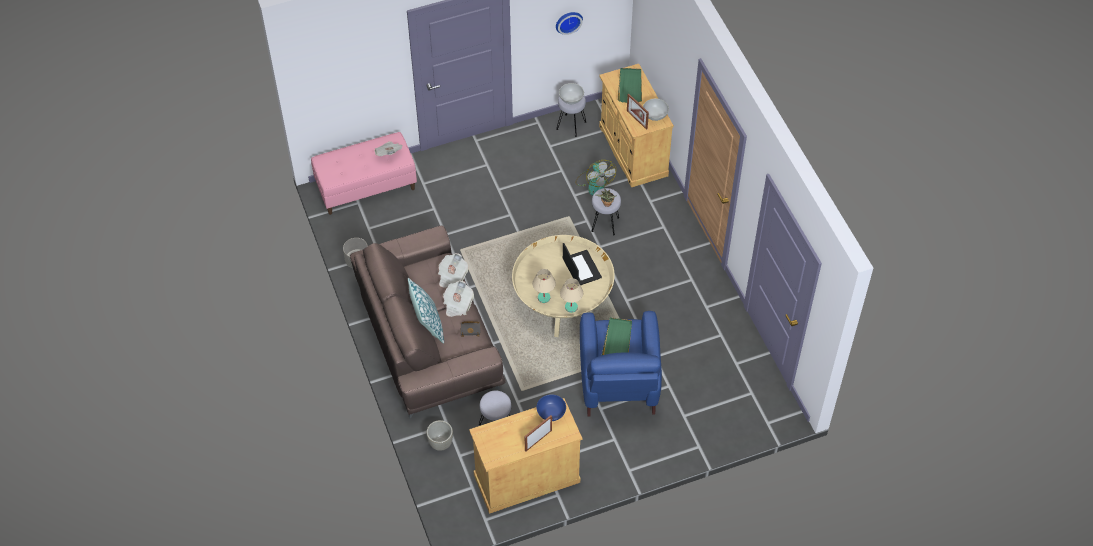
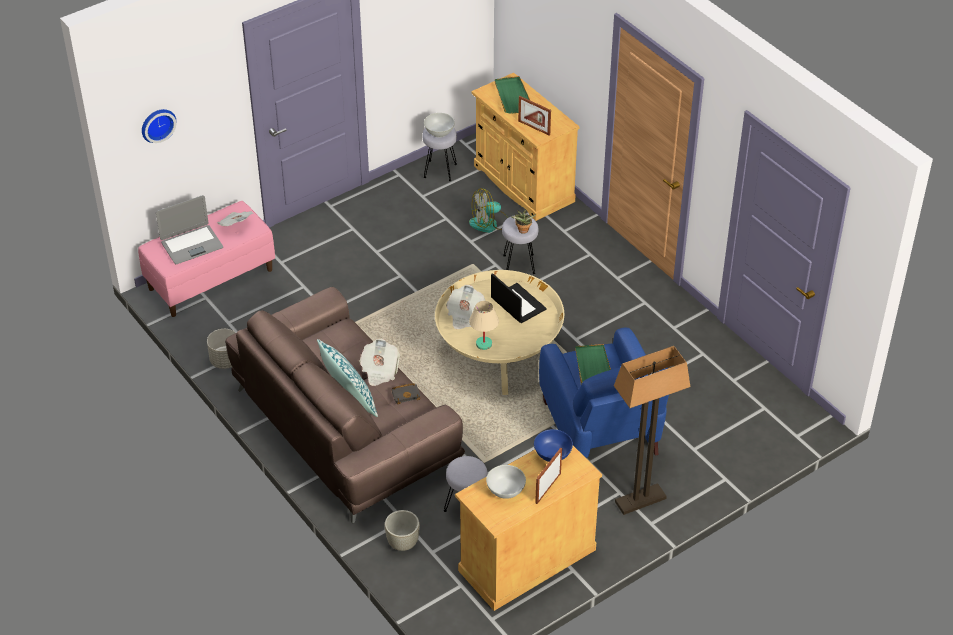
camera: 15 degrees left, 10 degrees down
(351, 164) = (191, 245): none -> laptop
(452, 276) = (361, 342): newspaper -> newspaper (465, 316)
(568, 21) = (425, 28): wall clock -> wall clock (157, 124)
(571, 307) = (521, 347): beige table lamp -> none
(594, 182) = (490, 223): fan -> fan turned 105 degrees clockwise
(627, 449) = (640, 500): none -> floor lamp
(655, 116) = (554, 120): white bowl -> white bowl (506, 491)

